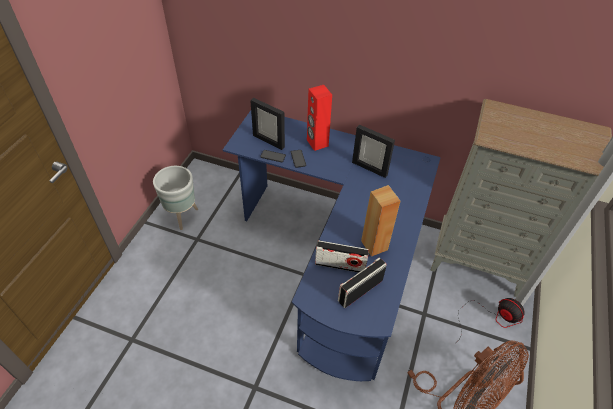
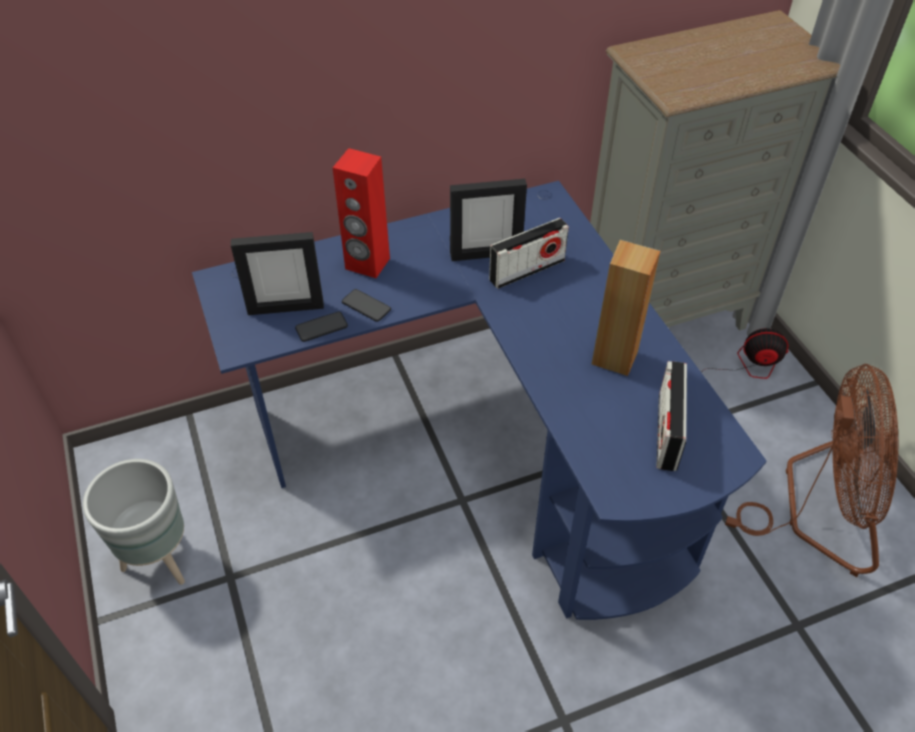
camera: 40 degrees left, 0 degrees up
(340, 265) = (603, 417): radio -> radio (527, 270)

